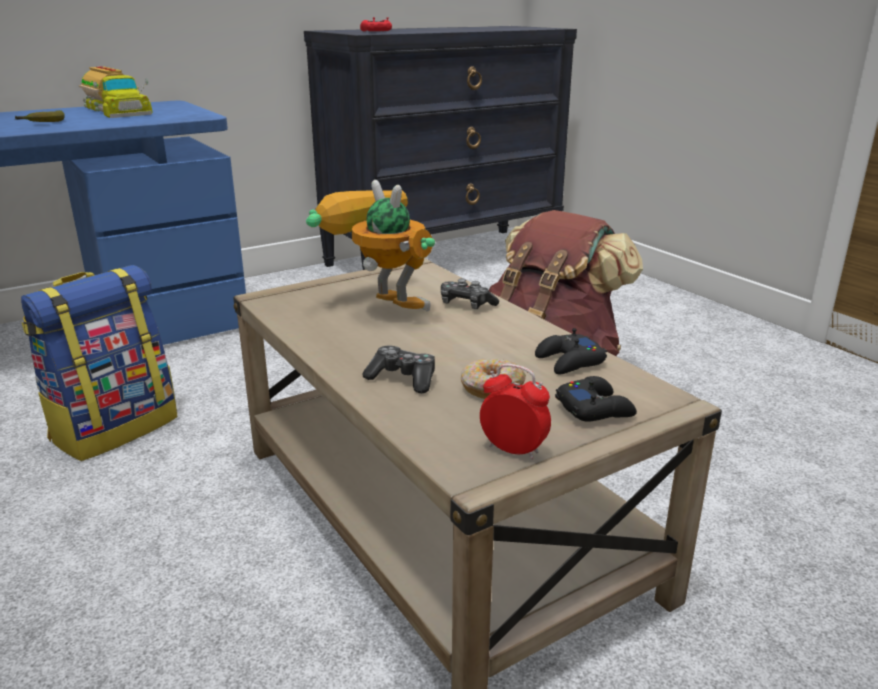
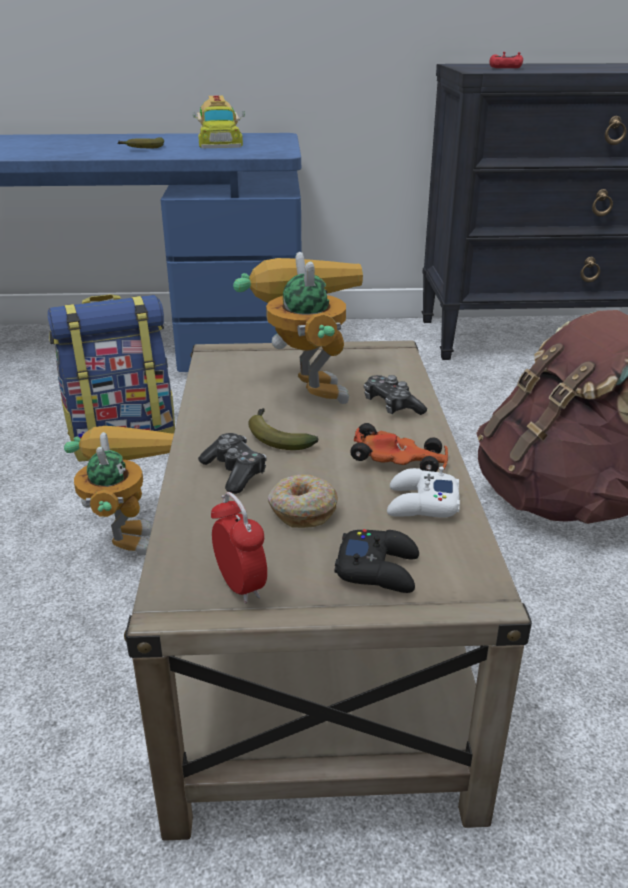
camera: 30 degrees right, 5 degrees up
(194, 506) = (125, 531): none -> toy robot
(404, 346) = (276, 437): none -> banana
(519, 338) = (400, 460): none -> toy car
(569, 361) = (421, 504): black game controller -> white game controller

